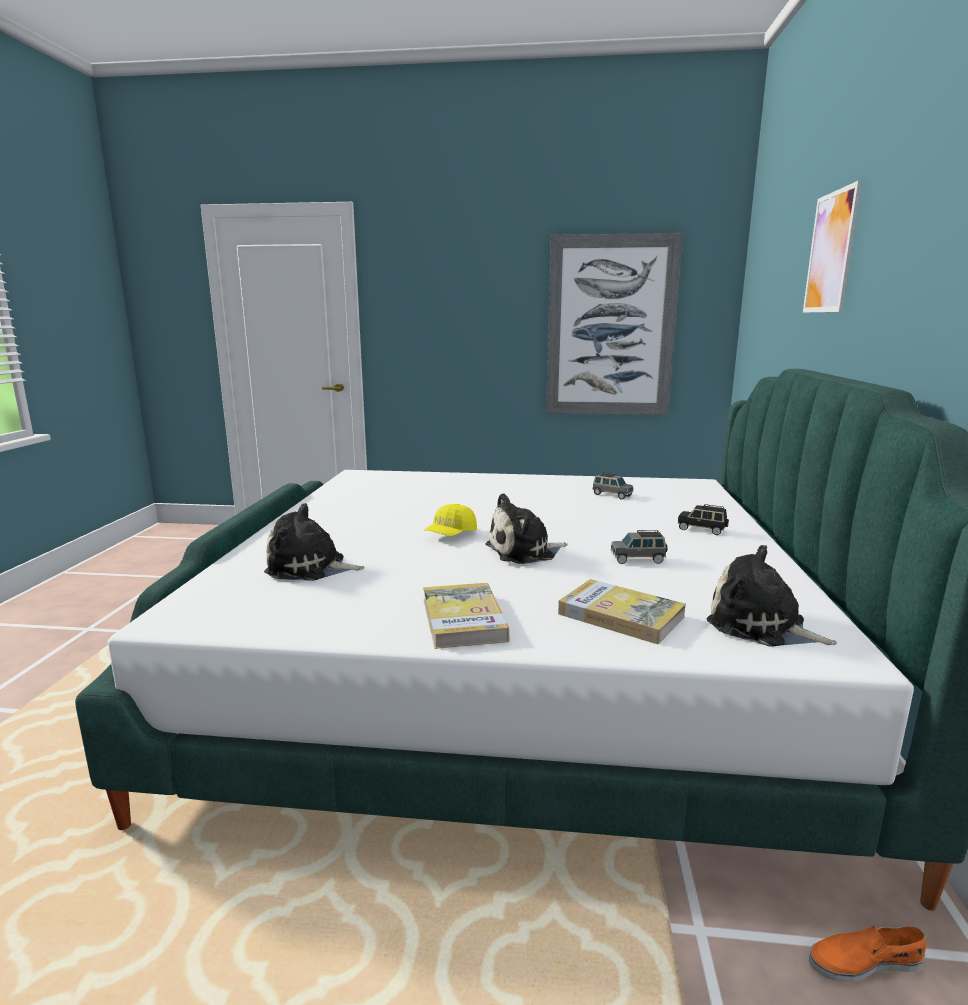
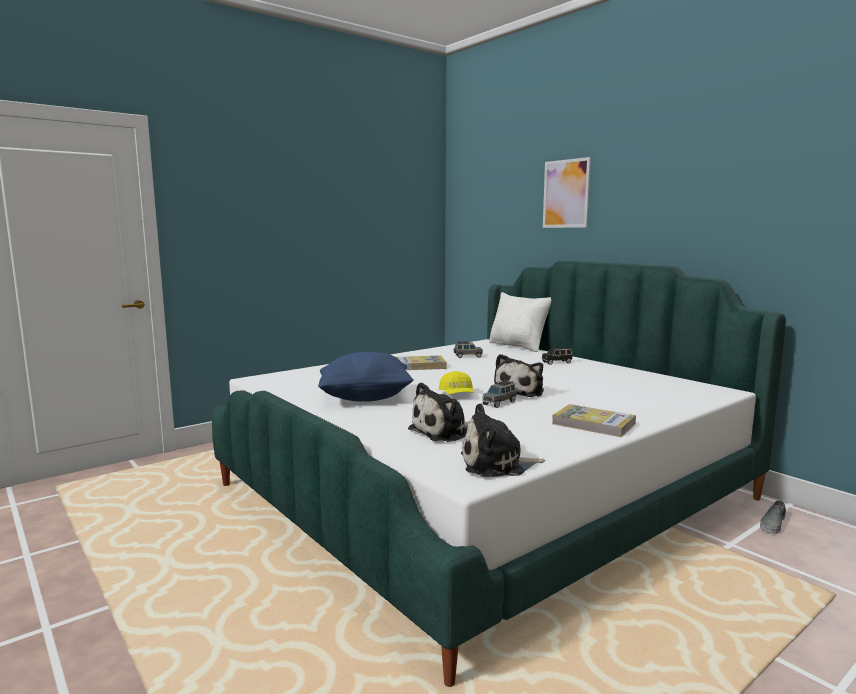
camera: 45 degrees left, 5 degrees down
(368, 513) = (365, 398): none -> blue pillow
(610, 327) = (372, 238): picture -> none
(620, 615) = (636, 402): book -> book (419, 366)
(638, 559) = (574, 381): grey toy car -> grey toy car (499, 403)
(721, 497) = (518, 346): none -> white pillow
(761, 626) = (682, 390): plush toy -> plush toy (496, 464)
(863, 961) = (772, 524): orange shoe -> grey shoe

